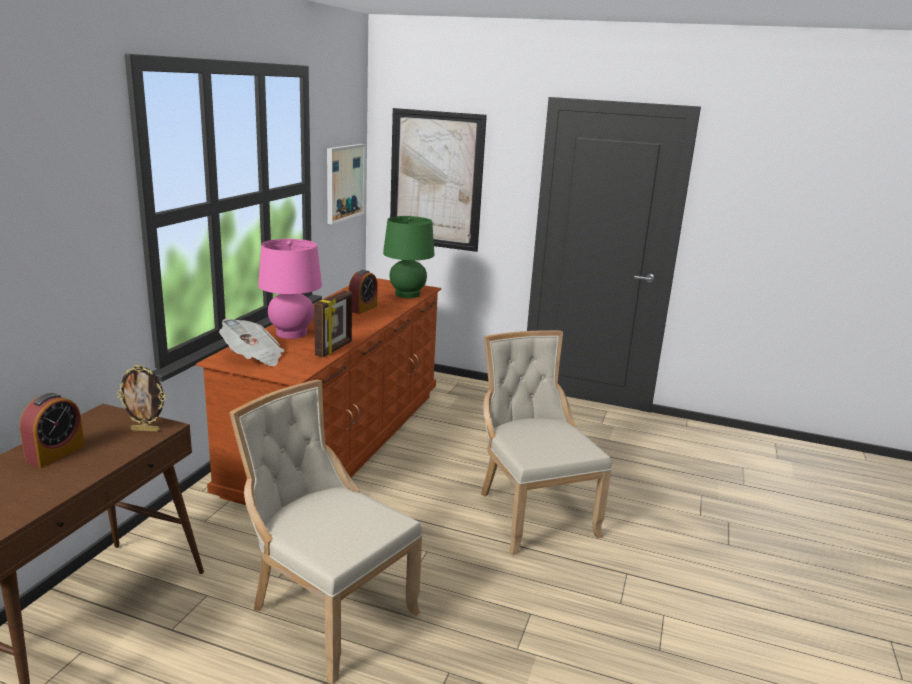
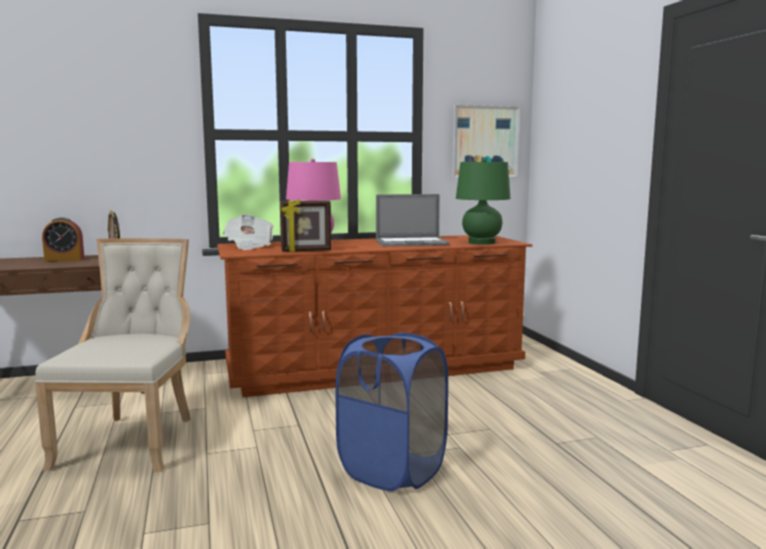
camera: 55 degrees right, 10 degrees down
(363, 308) = (411, 243): alarm clock -> laptop
(436, 180) = (572, 135): picture -> none
(531, 513) = (392, 470): beige chair -> blue laundry basket

